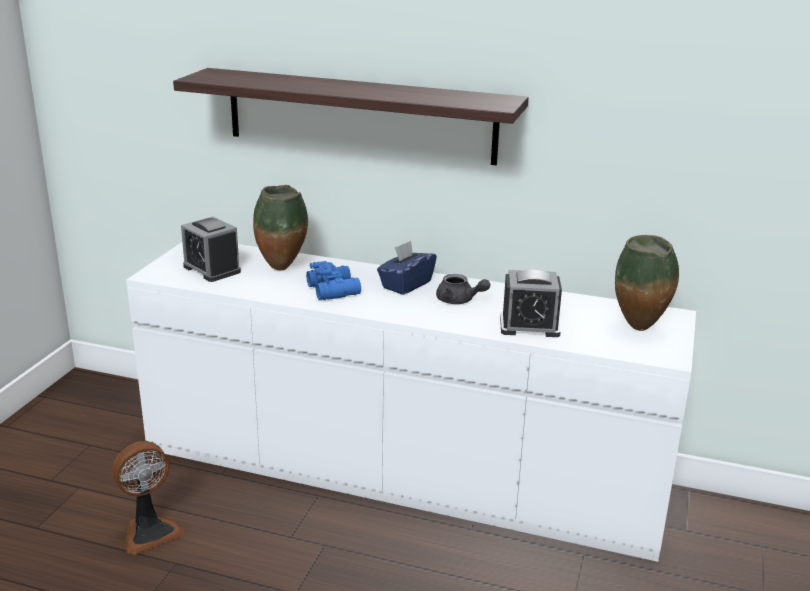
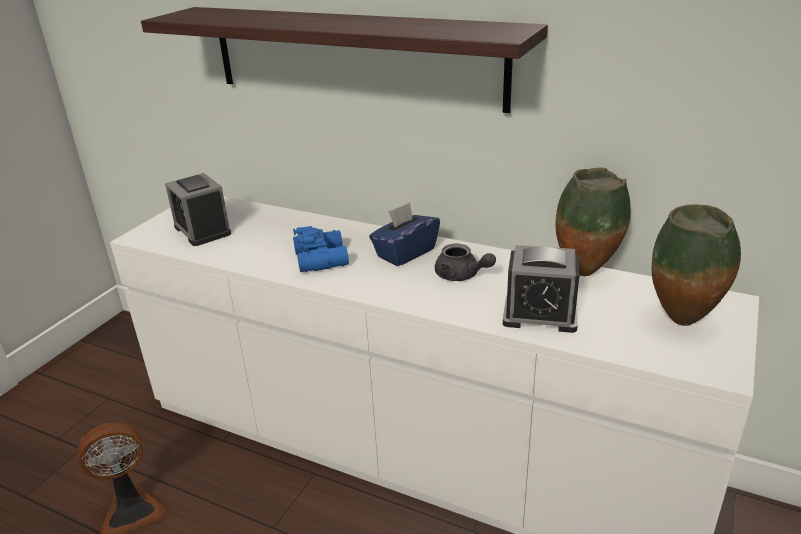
camera: 10 degrees right, 5 degrees up
(283, 268) = (277, 230): vase -> vase (586, 273)

